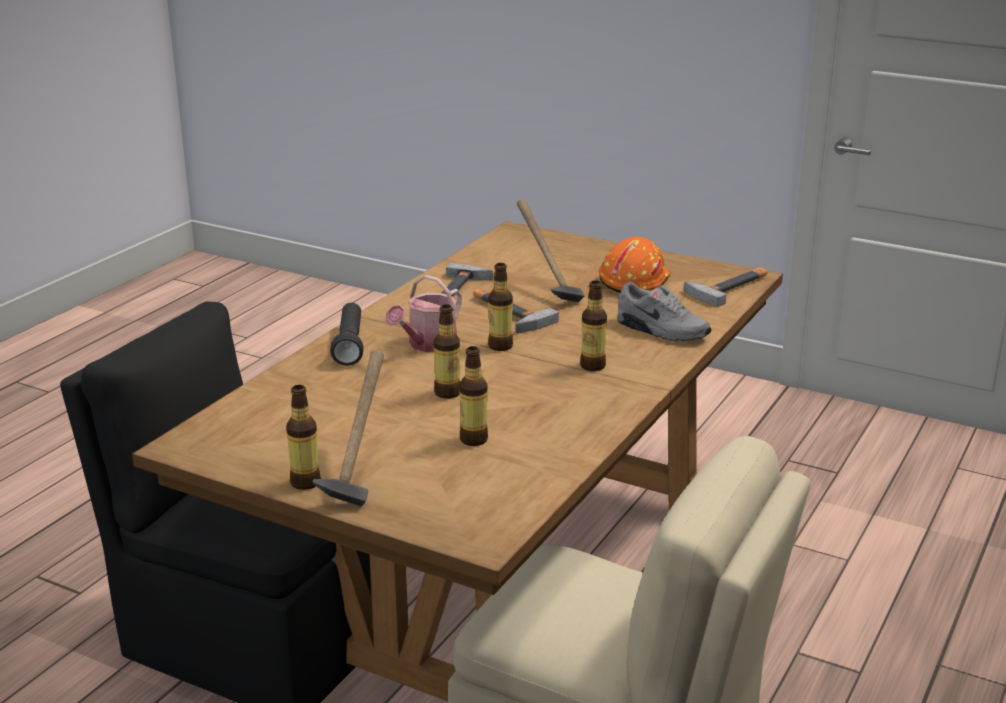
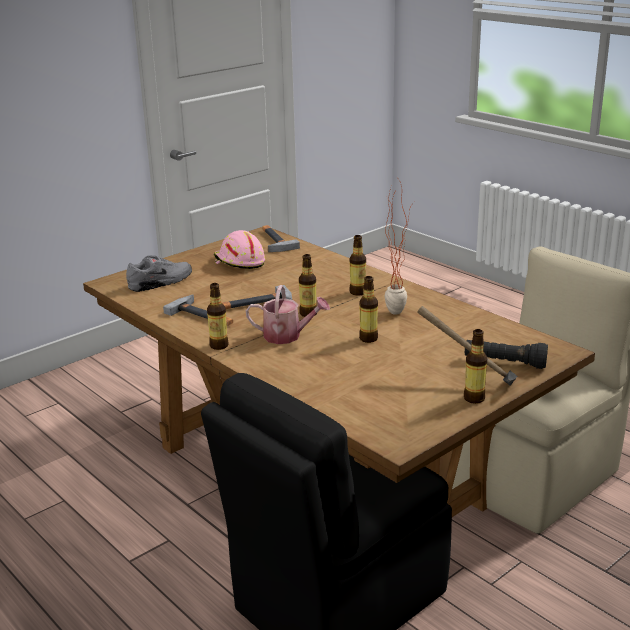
camera: 70 degrees left, 0 degrees up
(349, 345) = (266, 363): black flashlight -> black flashlight (504, 363)
(428, 345) = (287, 336): watering can -> watering can turned 45 degrees counterclockwise
(473, 439) = (438, 339): bottle -> bottle (219, 346)
(545, 289) = (227, 288): hammer -> none
(552, 400) = (398, 309): none -> potted plant
(633, 281) = (239, 262): orange hard hat -> pink hard hat
(661, 331) = (322, 267): grey shoe -> grey shoe (161, 282)

